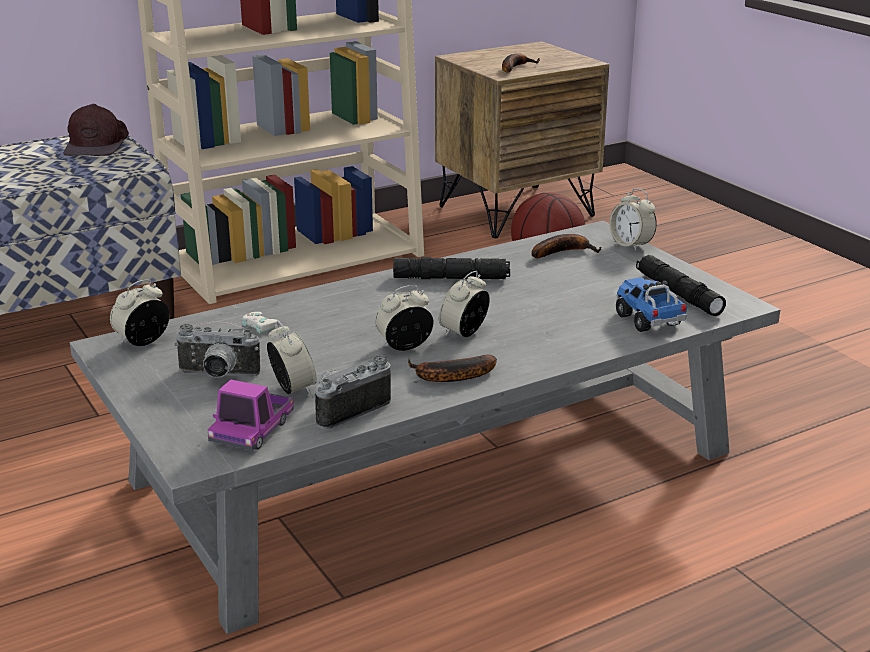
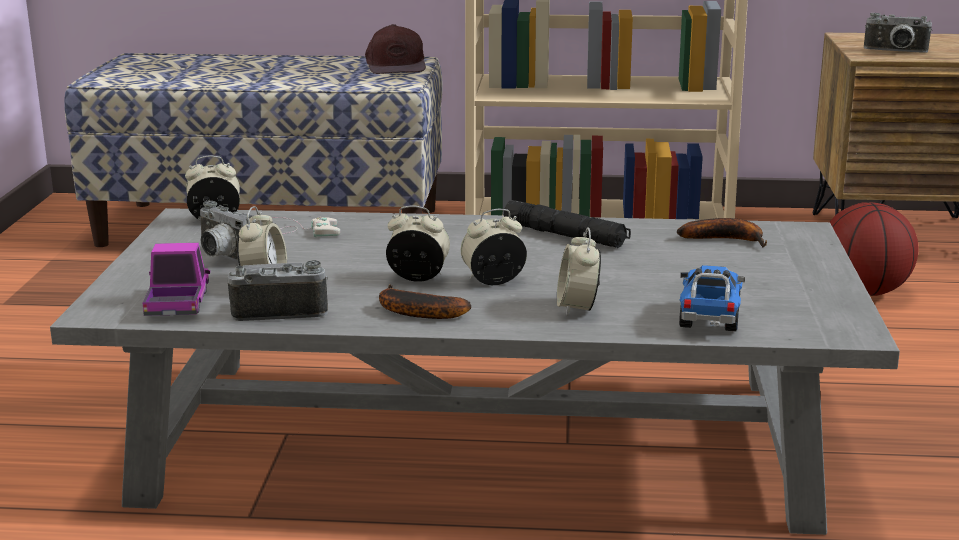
camera: 35 degrees right, 5 degrees down
(98, 145) = (396, 66): brown cap -> brown cap turned 45 degrees counterclockwise
(252, 431) = (178, 304): toy truck -> toy truck turned 120 degrees clockwise
(514, 67) = (895, 52): banana -> camera
(631, 245) = (820, 250): alarm clock -> alarm clock (577, 308)
(678, 294) = (792, 305): black flashlight -> none

